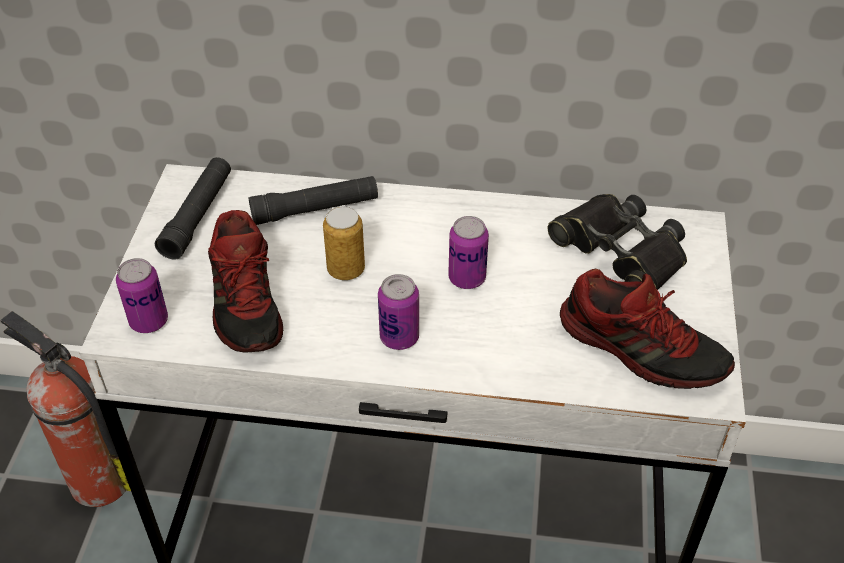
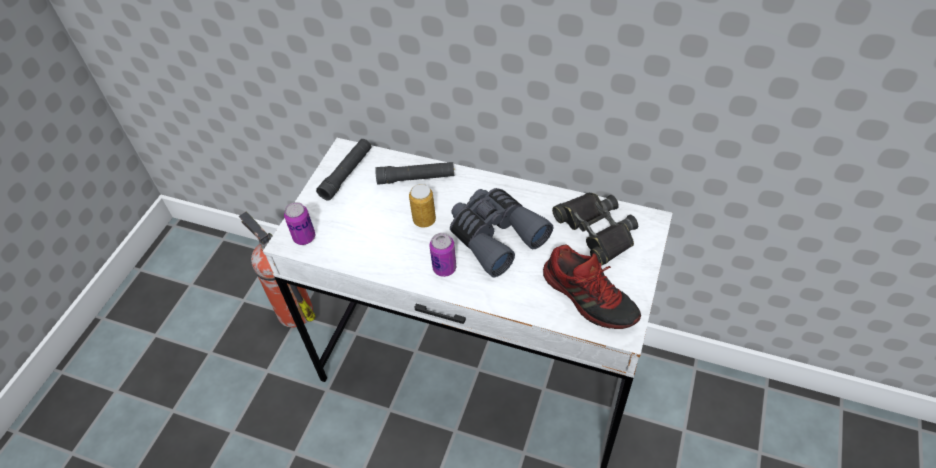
camera: 15 degrees right, 5 degrees up
(248, 301) = (363, 233): shoe -> none
(467, 278) = (495, 235): can -> grey binoculars

